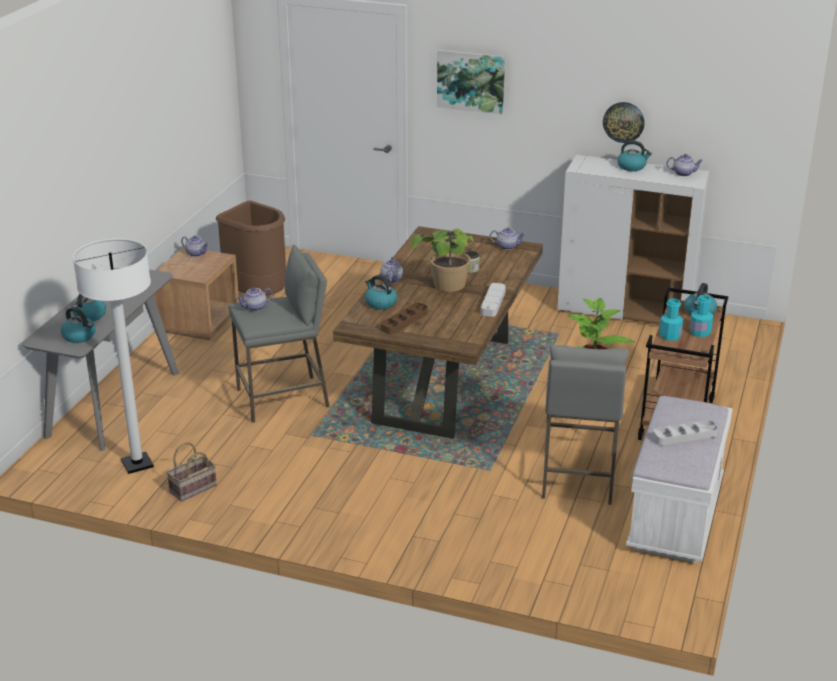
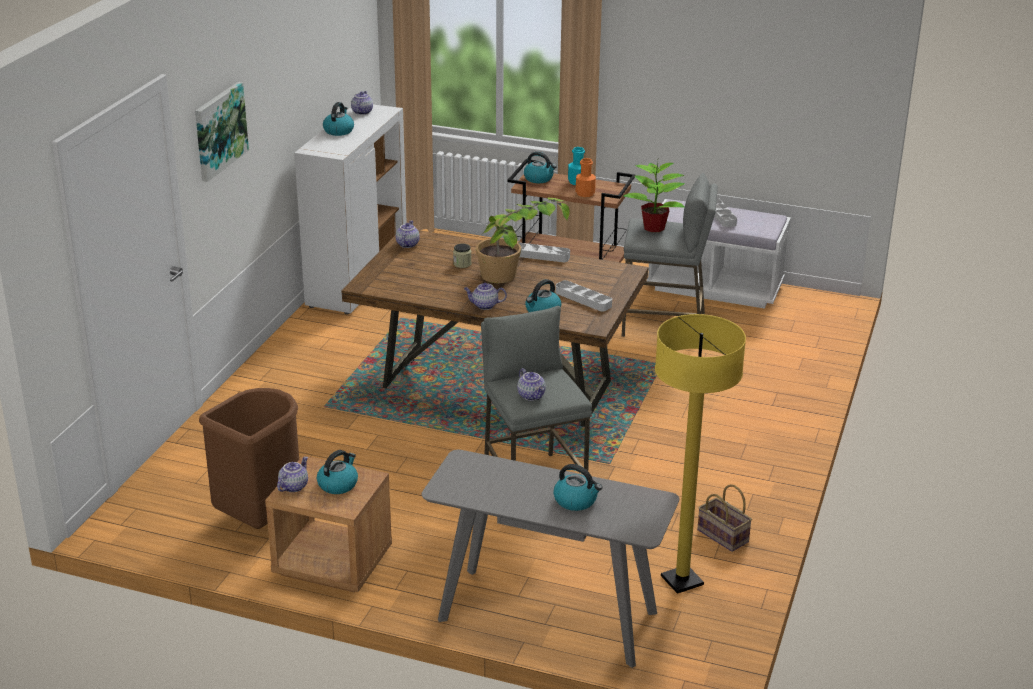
camera: 90 degrees left, 0 degrees up
(80, 336) = (631, 501): kettle -> kettle (338, 484)
(137, 464) = (682, 581): white floor lamp -> yellow floor lamp
(404, 321) = (583, 299): brown tray -> grey tray
(623, 122) = (308, 95): wall clock -> none
(670, 336) = (585, 193): turquoise bottle -> orange bottle

